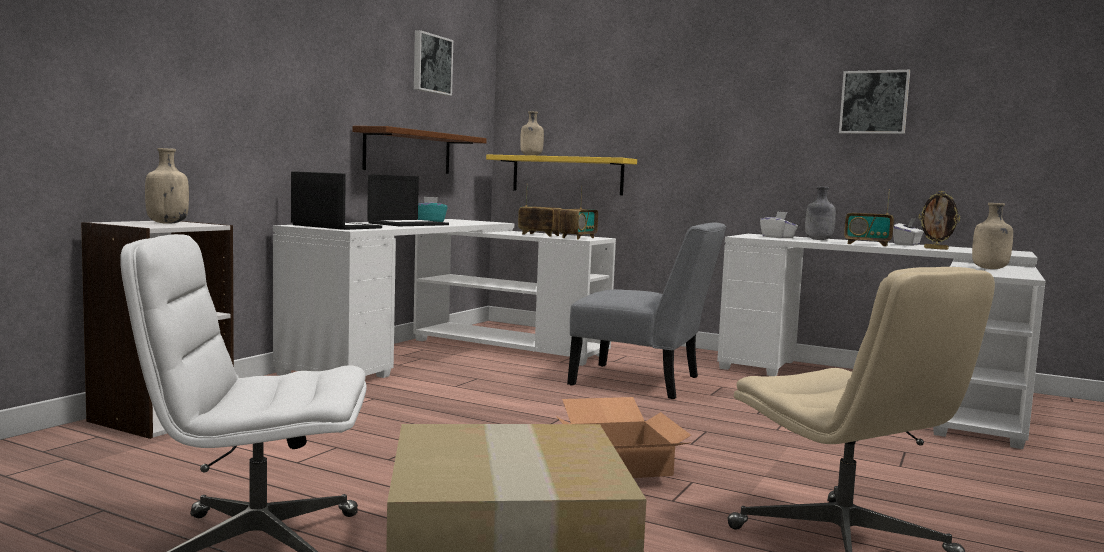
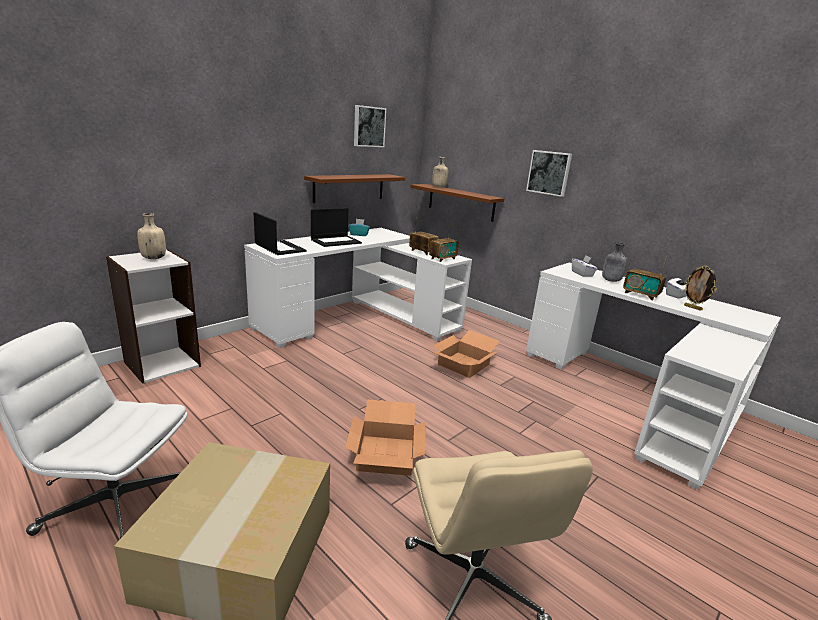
camera: 15 degrees right, 15 degrees up
(567, 175) = (461, 202): yellow shelf -> brown shelf
(643, 382) = (464, 365): grey chair -> cardboard box
(874, 102) = (678, 179): picture -> picture (549, 173)
(990, 269) = (716, 345): beige bottle -> none

